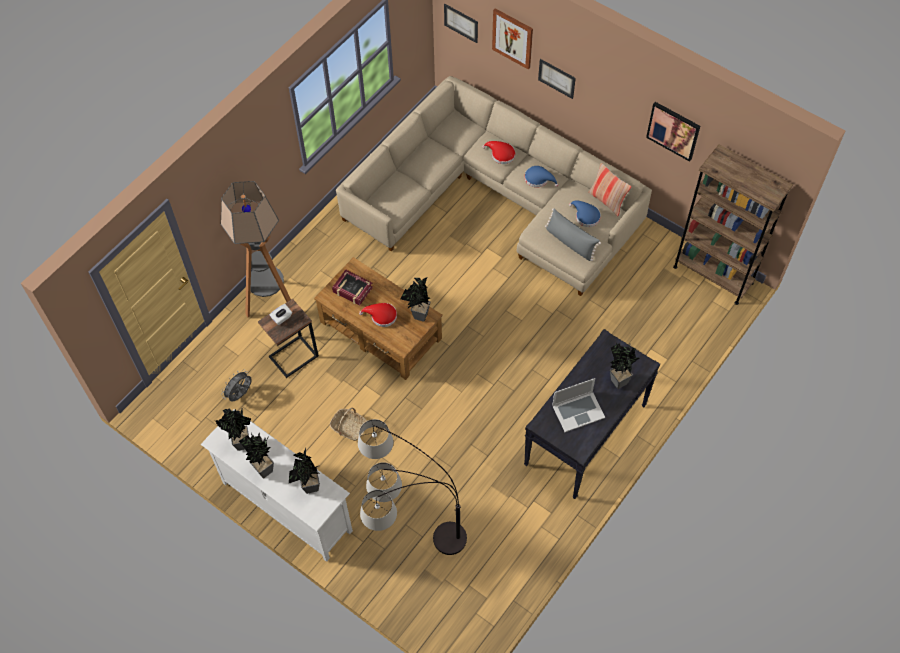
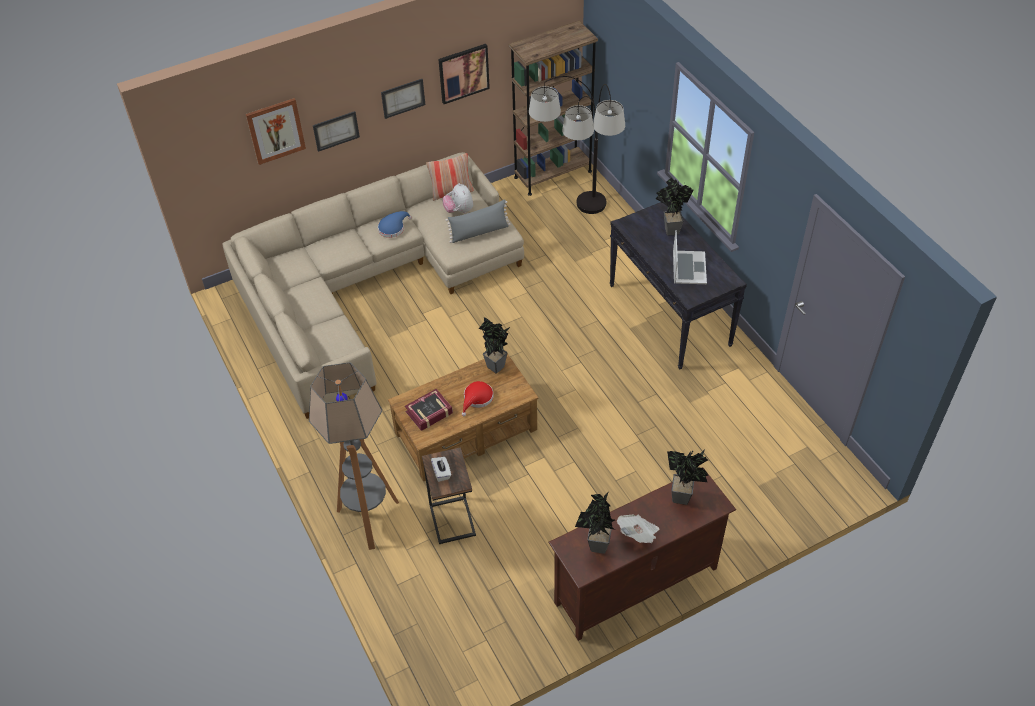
camera: 65 degrees left, 10 degrees down
(240, 395) = (472, 587): grey fan -> none
(264, 467) = (638, 534): potted plant -> newspaper
(286, 507) = (636, 586): white tv stand -> brown tv stand
(349, 427) = (568, 497): basket -> none
(408, 542) = (723, 489): floor lamp -> floor lamp (580, 228)
(461, 23) = (211, 169): picture -> picture (403, 98)
(501, 154) = (344, 244): red hat -> none
(585, 216) = (459, 210): blue hat -> plush toy

